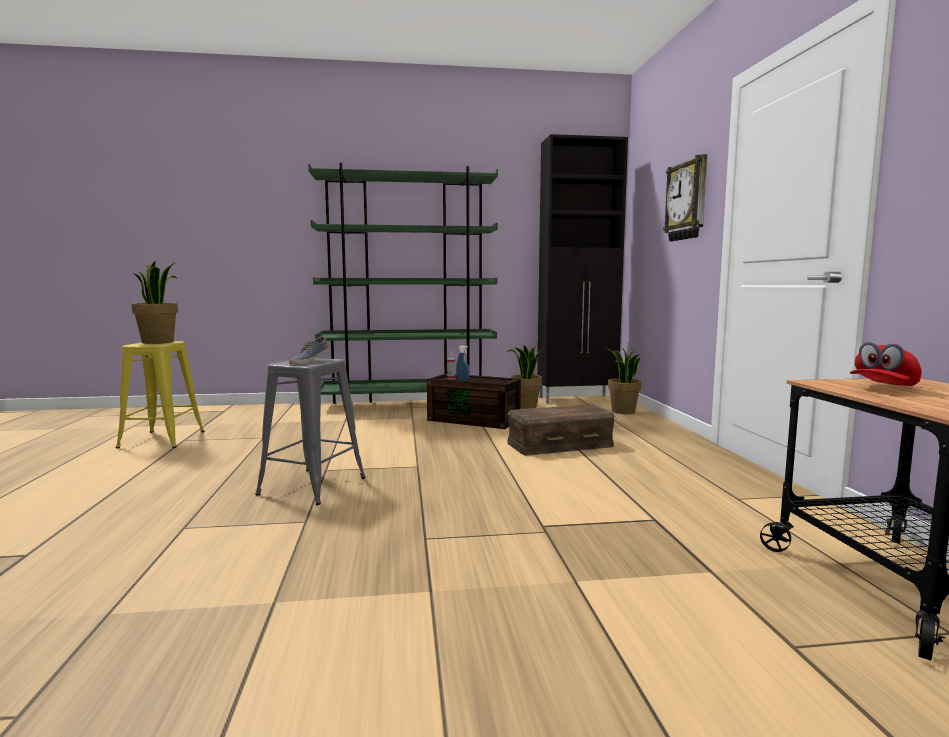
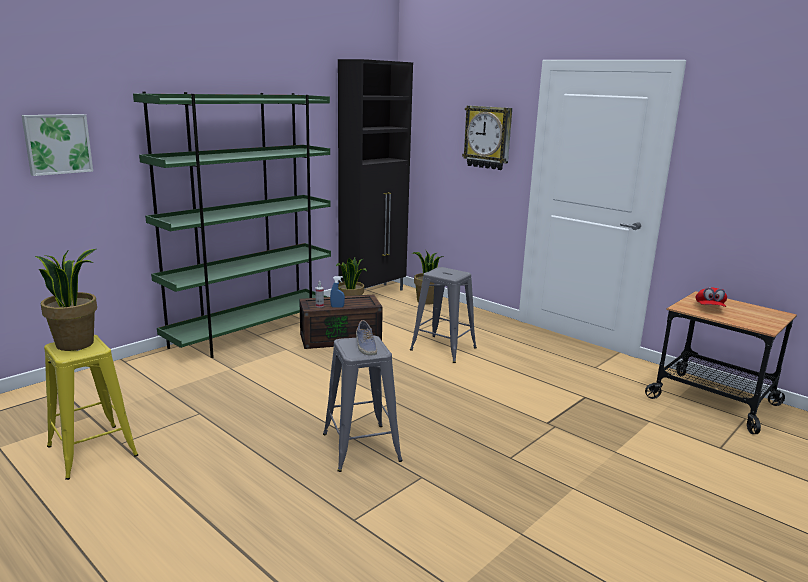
camera: 40 degrees left, 10 degrees up
(255, 213) = (57, 144): none -> picture
(559, 444) = (443, 349): brown storage box -> grey stool

